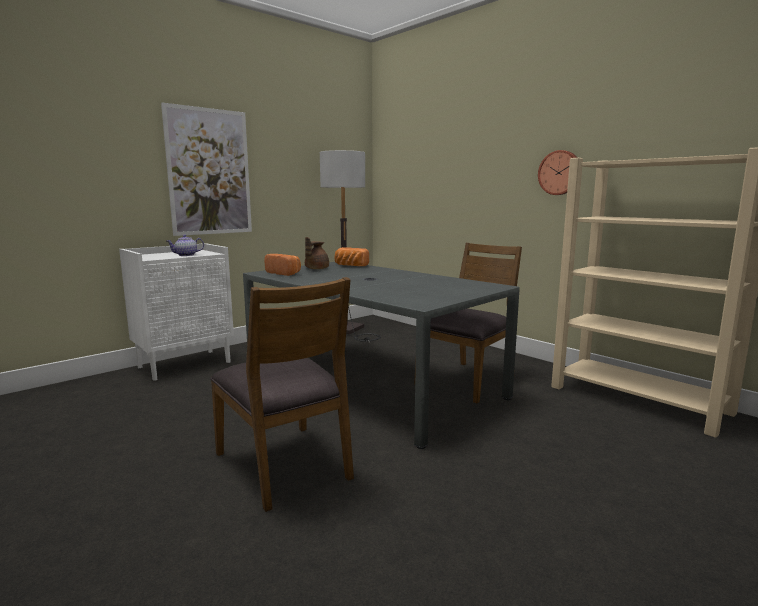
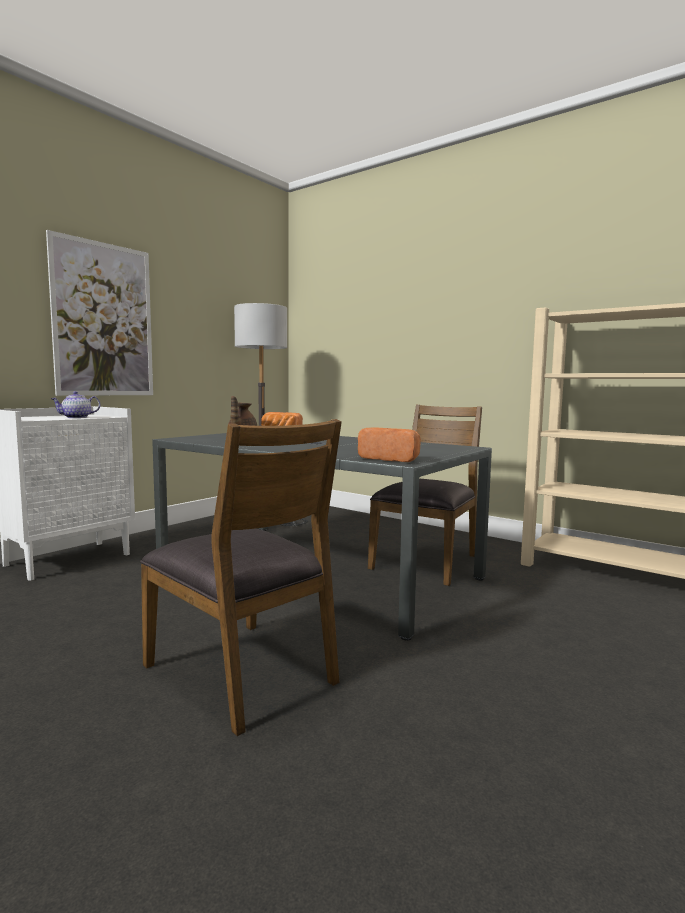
camera: 10 degrees left, 5 degrees down
(284, 273) = (207, 439): bread -> bread (391, 459)
(560, 173) = (512, 330): wall clock -> none

